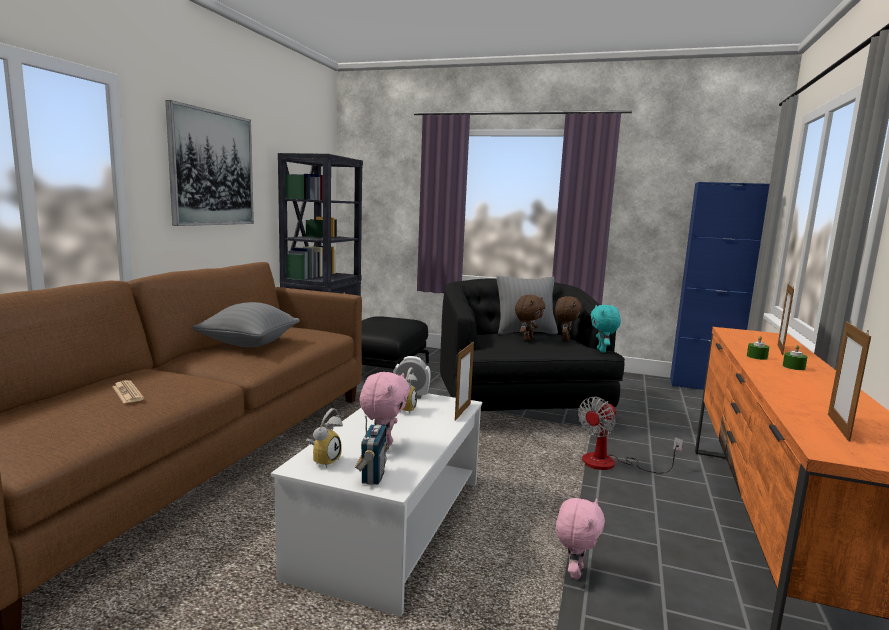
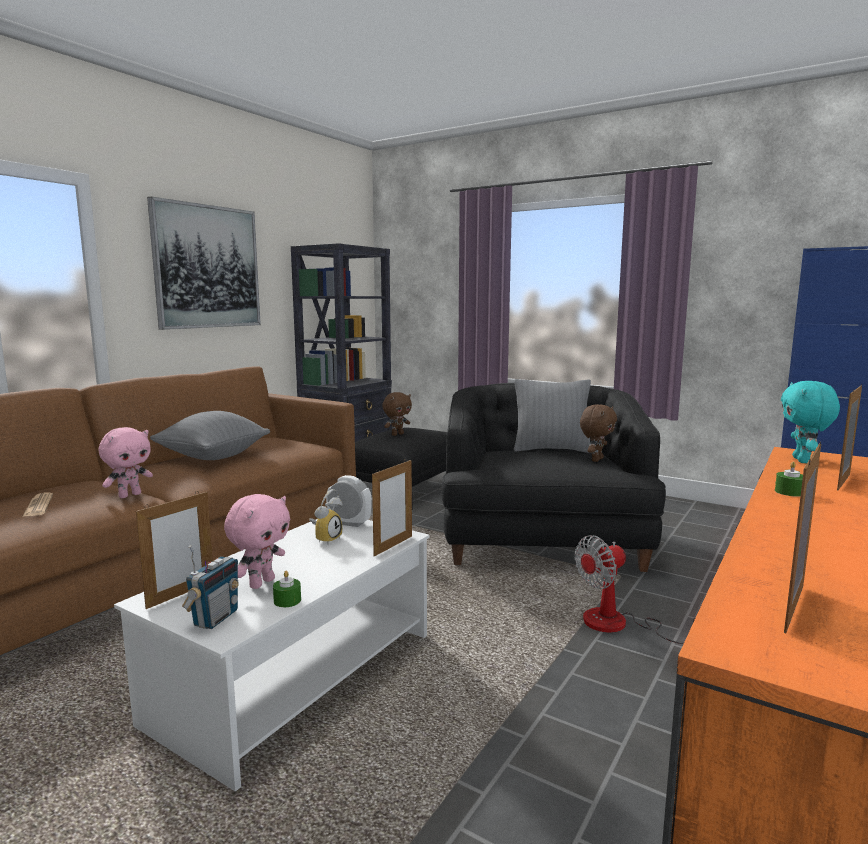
camera: 15 degrees right, 0 degrees up
(324, 460) = (181, 594): alarm clock -> picture frame
(527, 339) = (543, 458): brown plush toy -> brown plush toy (397, 434)
(574, 572) = (483, 766): pink plush toy -> pink plush toy (129, 495)
(602, 351) = (635, 475): turquoise plush toy -> turquoise plush toy (803, 460)
(793, 367) = (833, 509): green candle -> green candle (287, 600)

